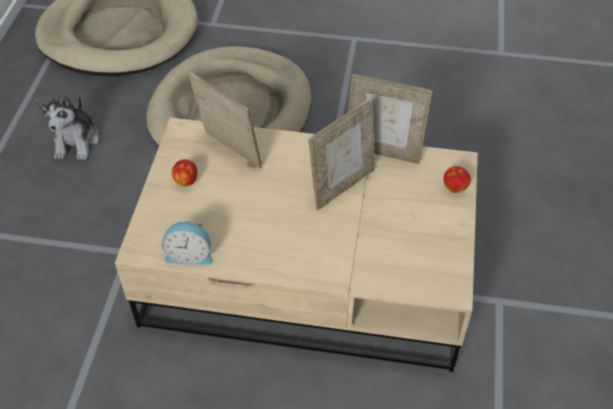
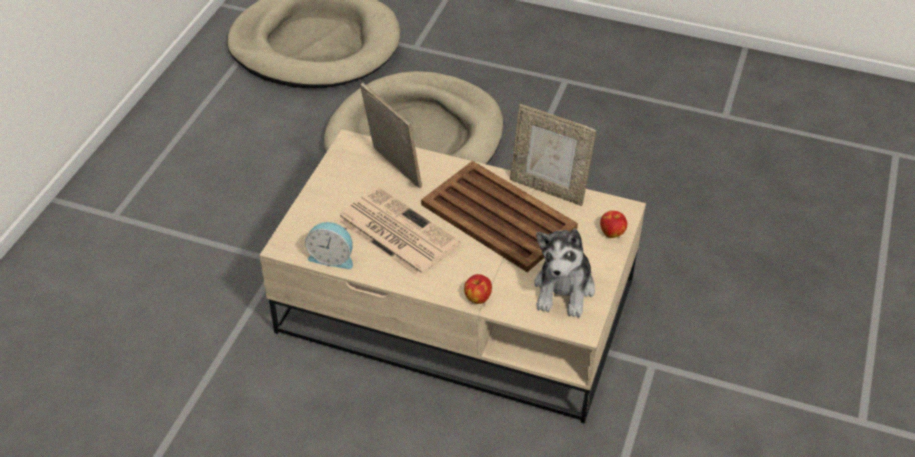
camera: 10 degrees right, 5 degrees down
(76, 141) = (250, 148): plush toy -> plush toy (564, 289)
(186, 181) = (343, 190): apple -> apple (477, 298)
(247, 217) = (395, 232): none -> newspaper
(342, 185) = (497, 215): picture frame -> brown tray

